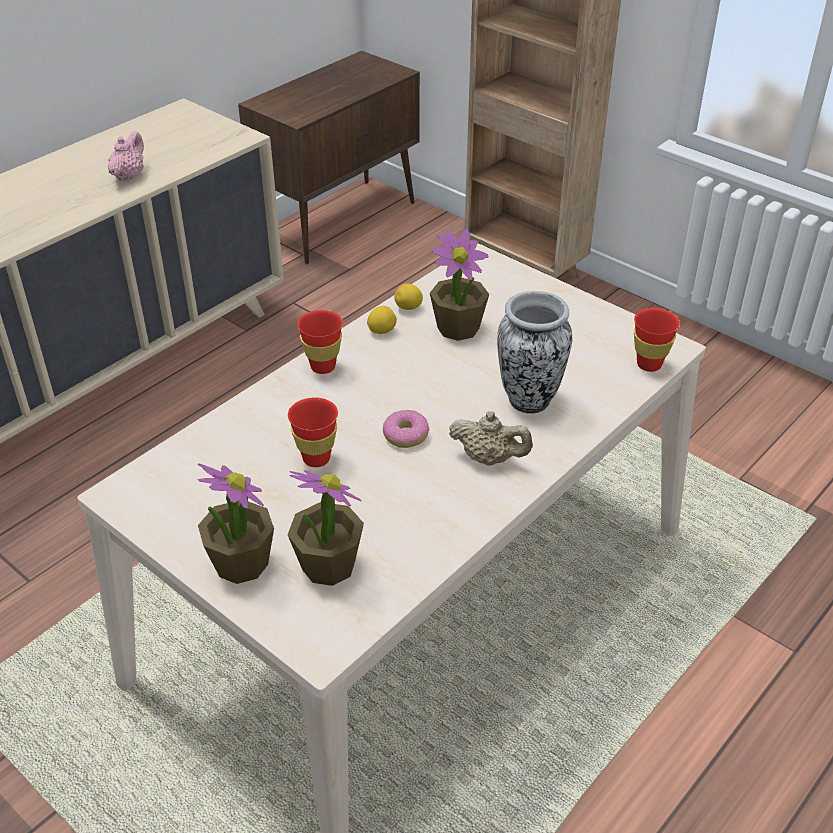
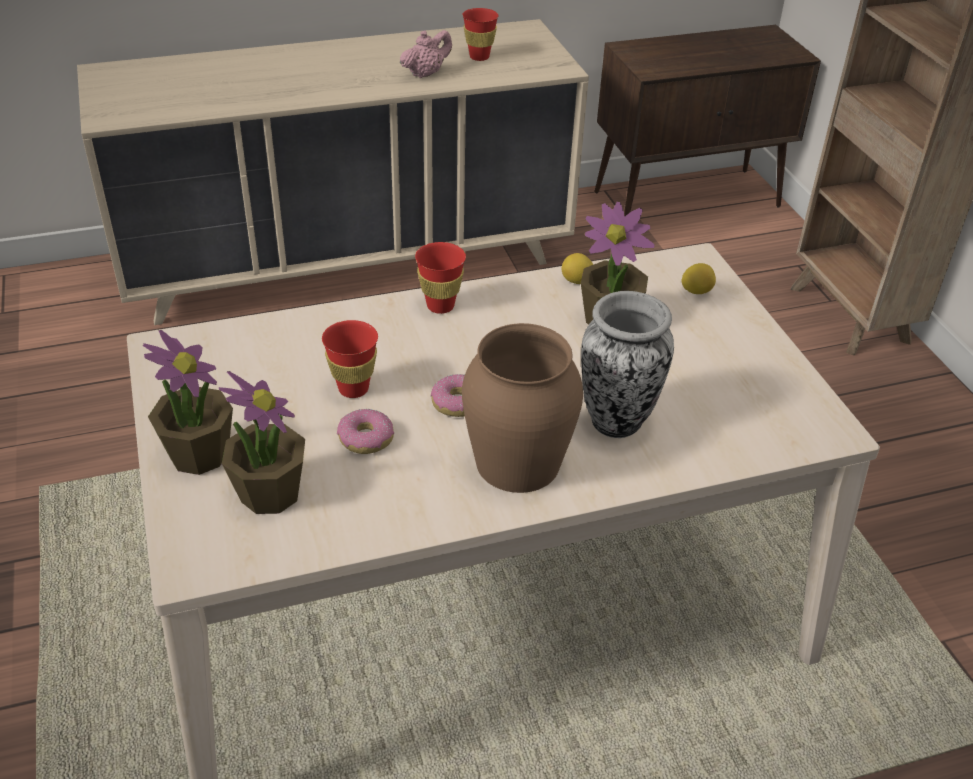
camera: 30 degrees right, 0 degrees up
(362, 492) = (365, 439): none -> donut
(382, 331) = (529, 294): lemon -> lemon (696, 291)
(489, 459) = (519, 462): beige teapot -> brown vase
(649, 364) = (790, 439): red cup -> red cup (479, 57)

